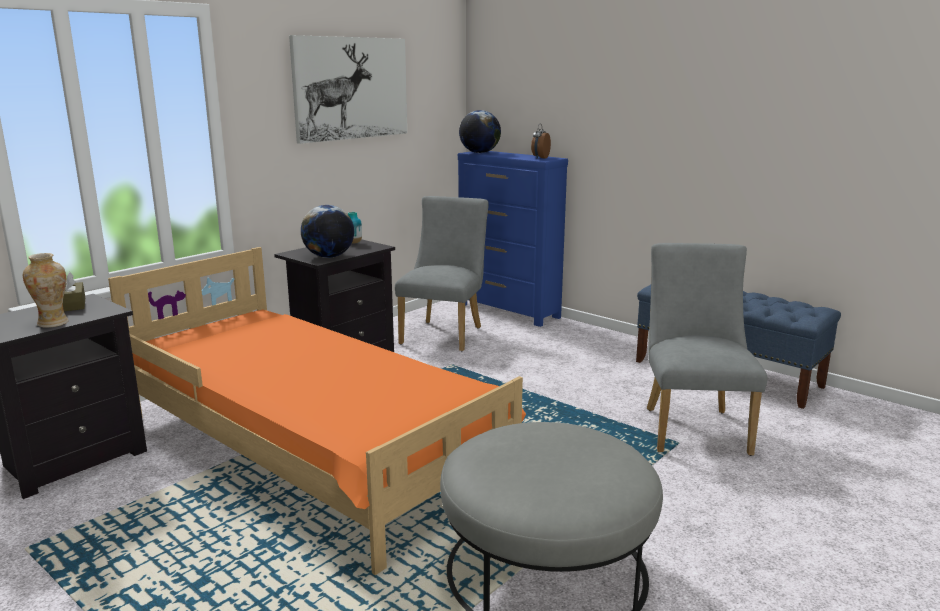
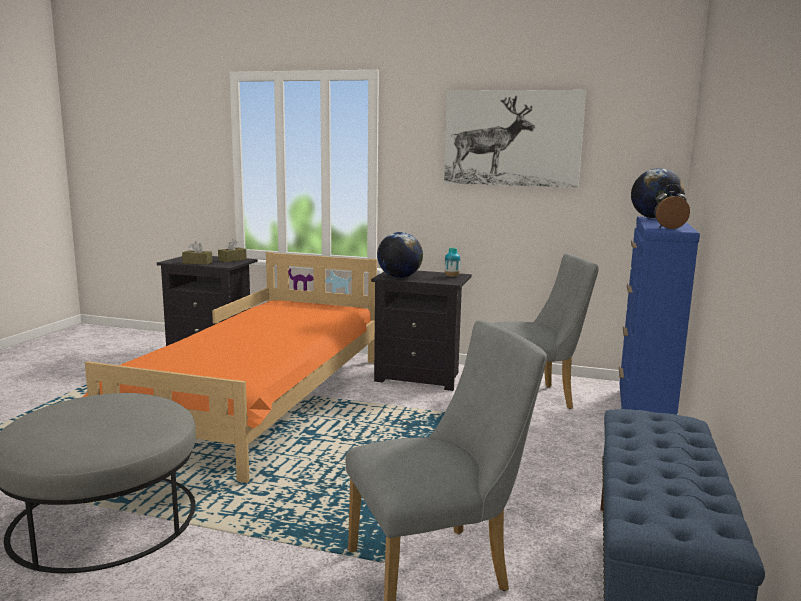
camera: 65 degrees right, 5 degrees down
(53, 323) = (197, 263): vase -> brown tissue box

